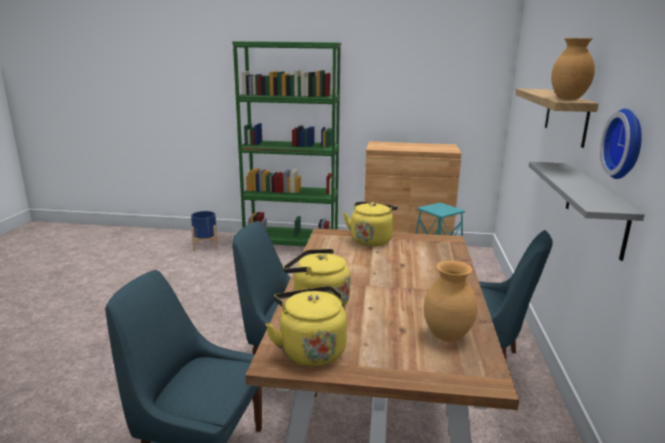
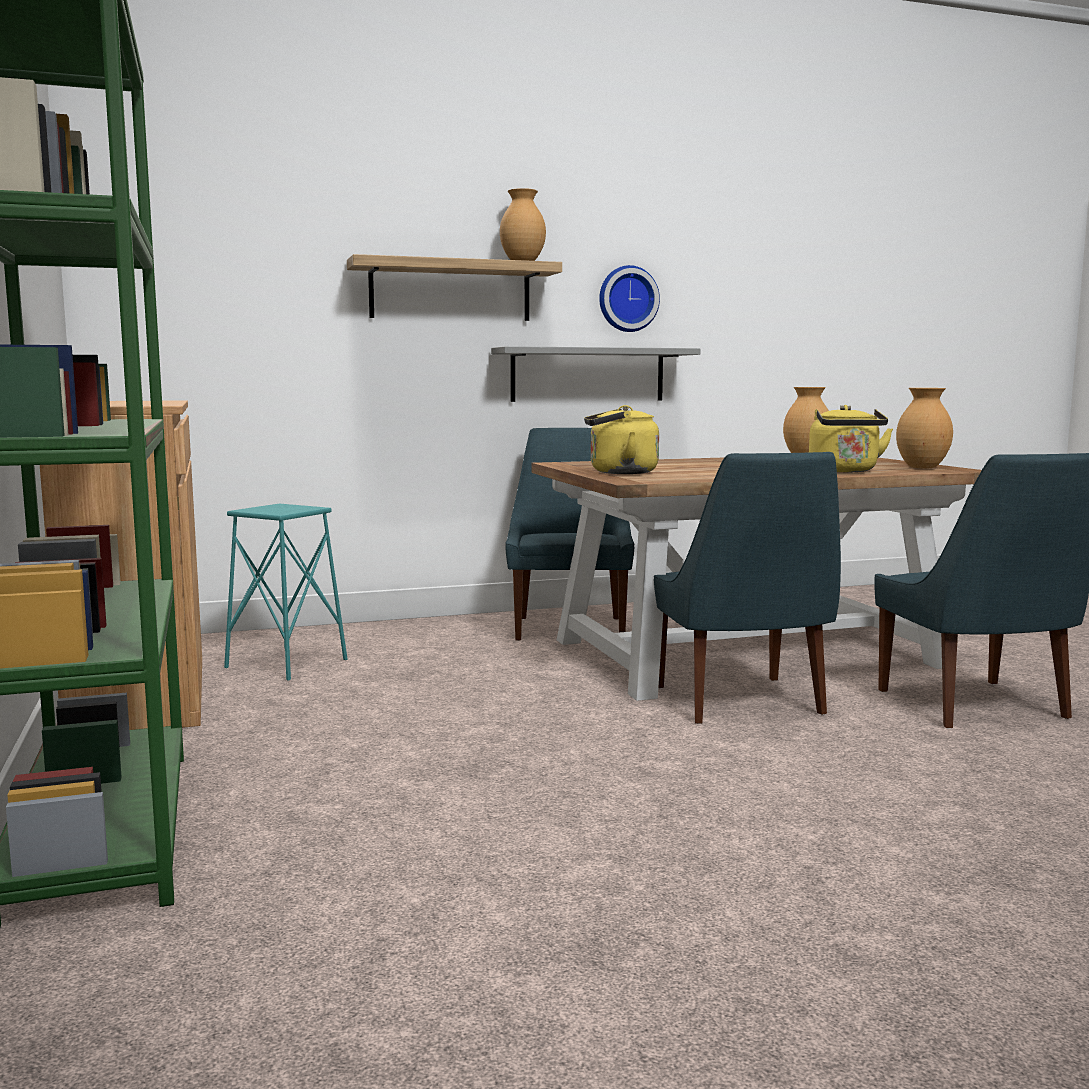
camera: 115 degrees left, 10 degrees down
(205, 246) = (172, 1009): blue planter -> none
(310, 349) = (921, 468): yellow kettle -> brown vase

